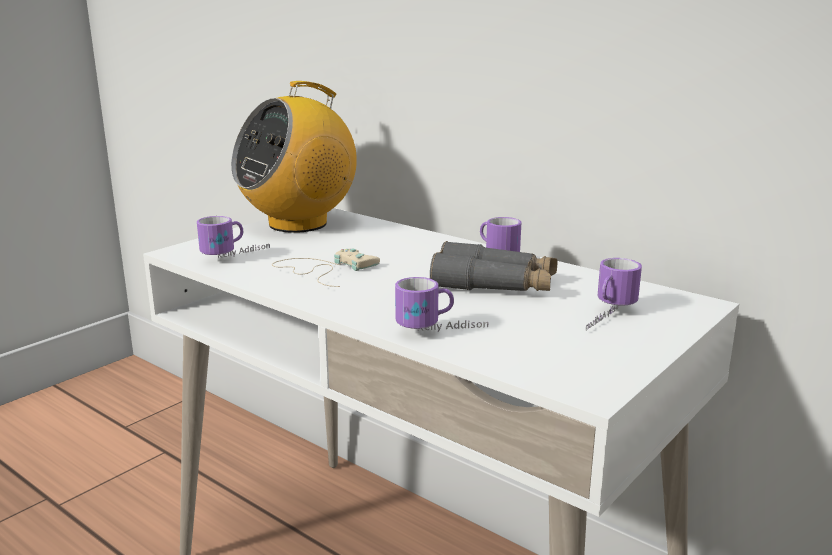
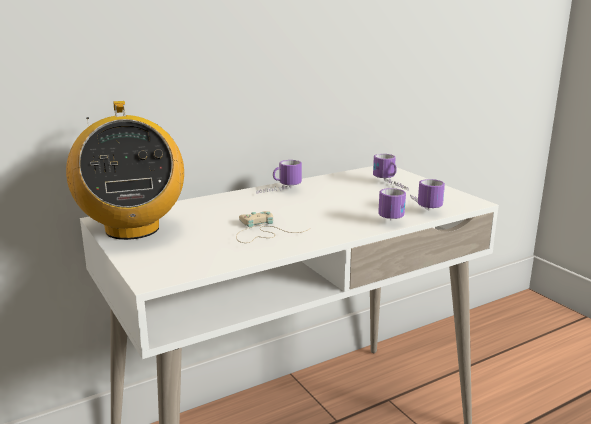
camera: 70 degrees left, 0 degrees up
(237, 256) = (195, 256): mug -> mug (422, 206)
(494, 285) = (328, 196): grey binoculars -> none

